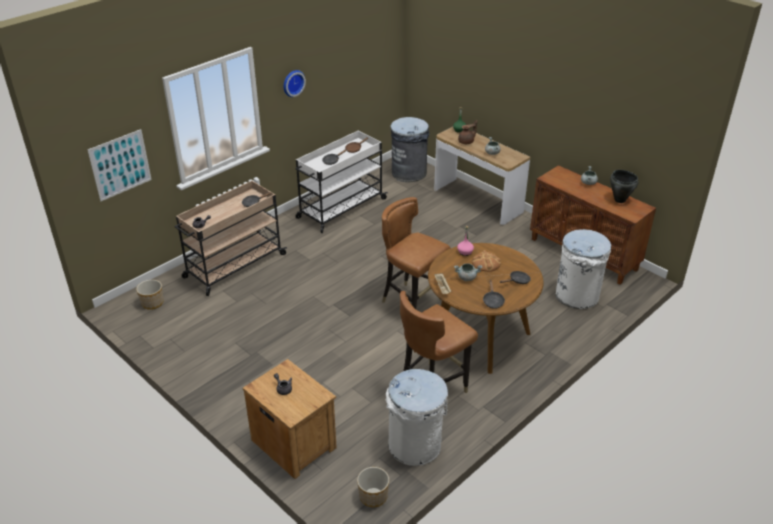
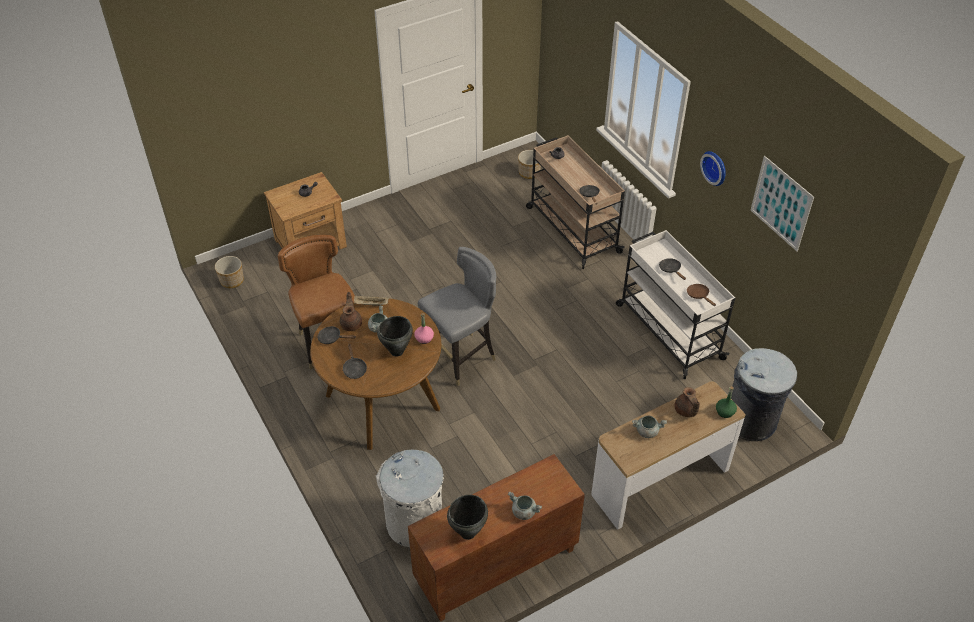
camera: 105 degrees right, 10 degrees up
(120, 165) = (573, 55): picture -> picture (781, 203)
(412, 302) = (461, 358): brown chair -> grey chair
(415, 445) = (267, 316): white trash can -> none
(470, 294) = (351, 323): none -> brown teapot
(486, 263) = (397, 351): bread -> black cooking pot

